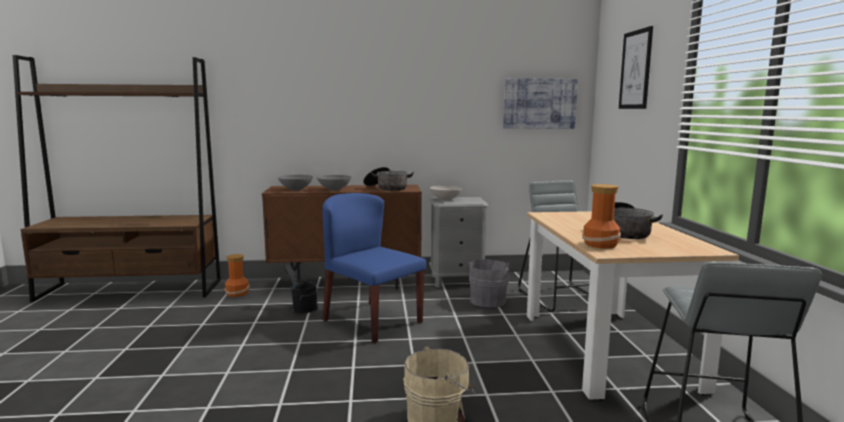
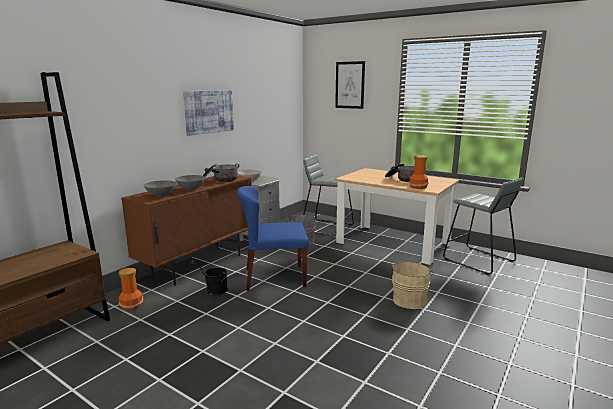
camera: 50 degrees left, 5 degrees up
(539, 103) = (281, 104): picture -> picture (209, 112)

